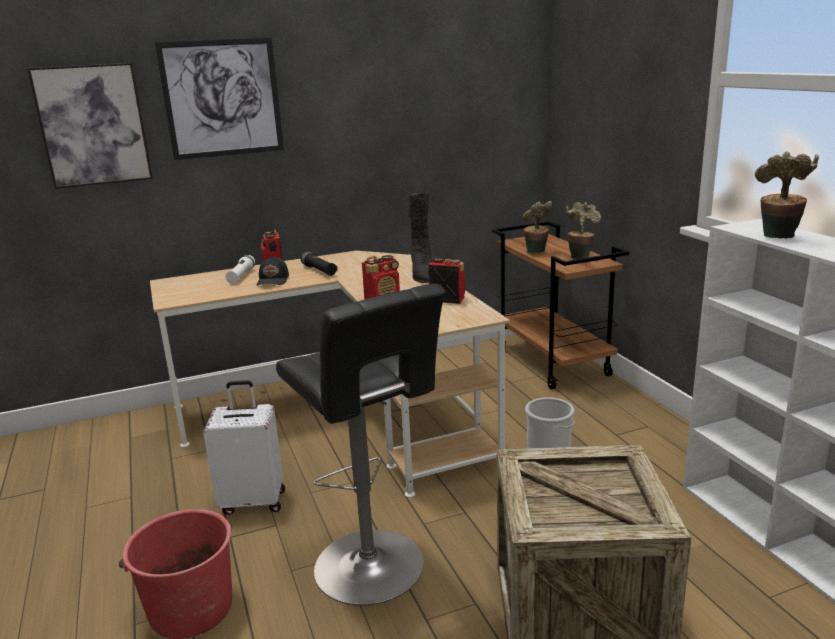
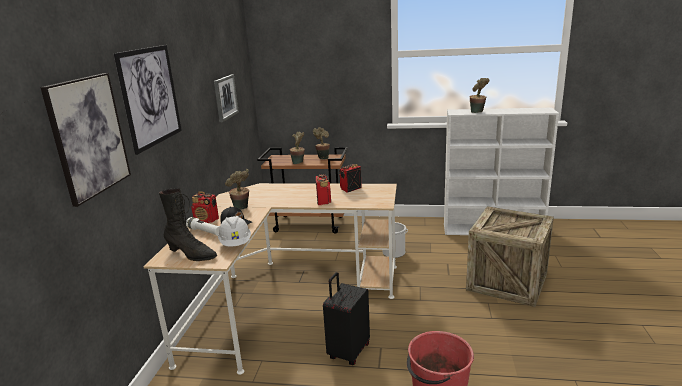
camera: 60 degrees left, 0 degrees up
(217, 295) = (236, 243): none -> white hard hat
(253, 501) = (348, 351): white suitcase -> black suitcase
(319, 270) = (241, 208): black flashlight -> potted plant
(374, 570) = (446, 323): black stool -> none
(422, 274) = (301, 187): black boot -> black boot (191, 255)
(431, 123) = (225, 97): none -> picture

